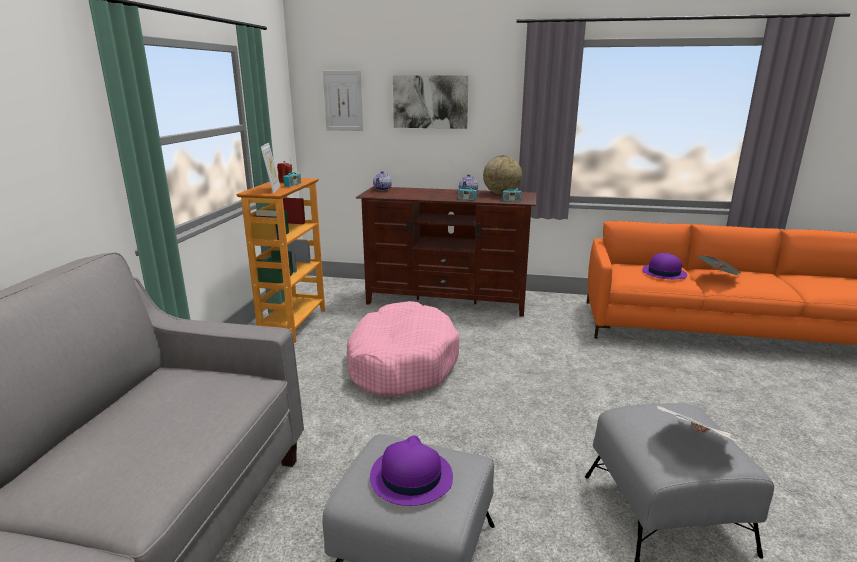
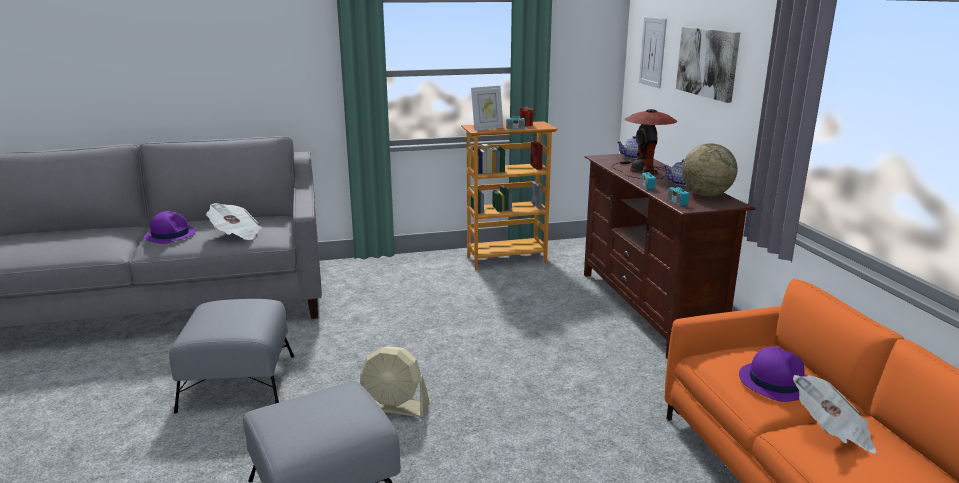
camera: 65 degrees right, 0 degrees up
(401, 363) = (483, 319): pink dog bed -> none
(410, 477) = (223, 315): purple hat -> purple hat (170, 235)
(424, 193) = (643, 170): none -> table lamp
(531, 444) = (394, 407): none -> beige fan
(696, 442) = (305, 422): newspaper -> newspaper (236, 234)

